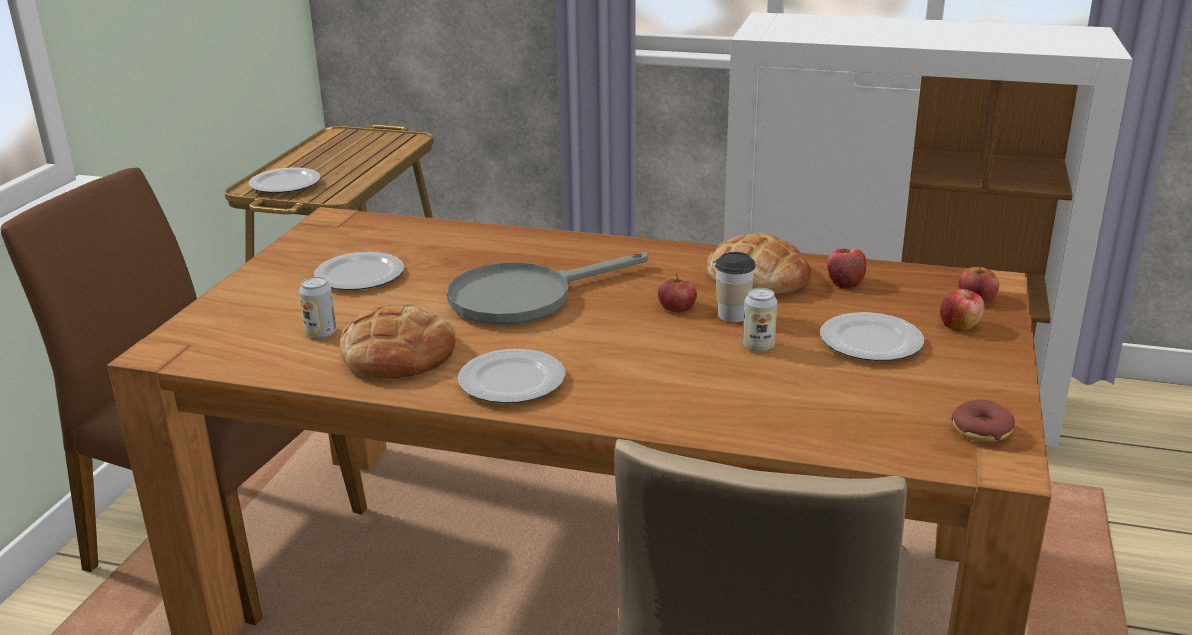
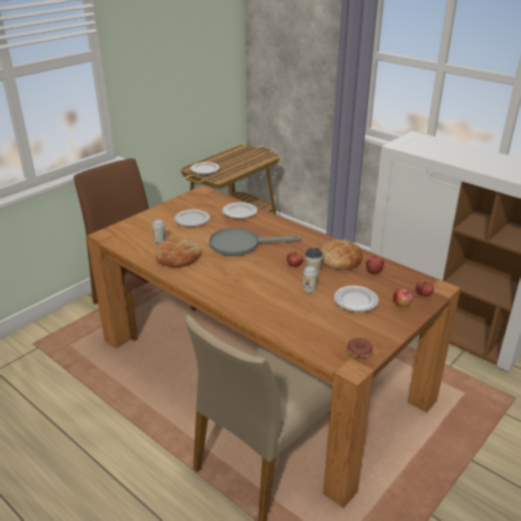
camera: 25 degrees right, 5 degrees up
(511, 381) = (206, 279): plate -> plate (239, 212)

